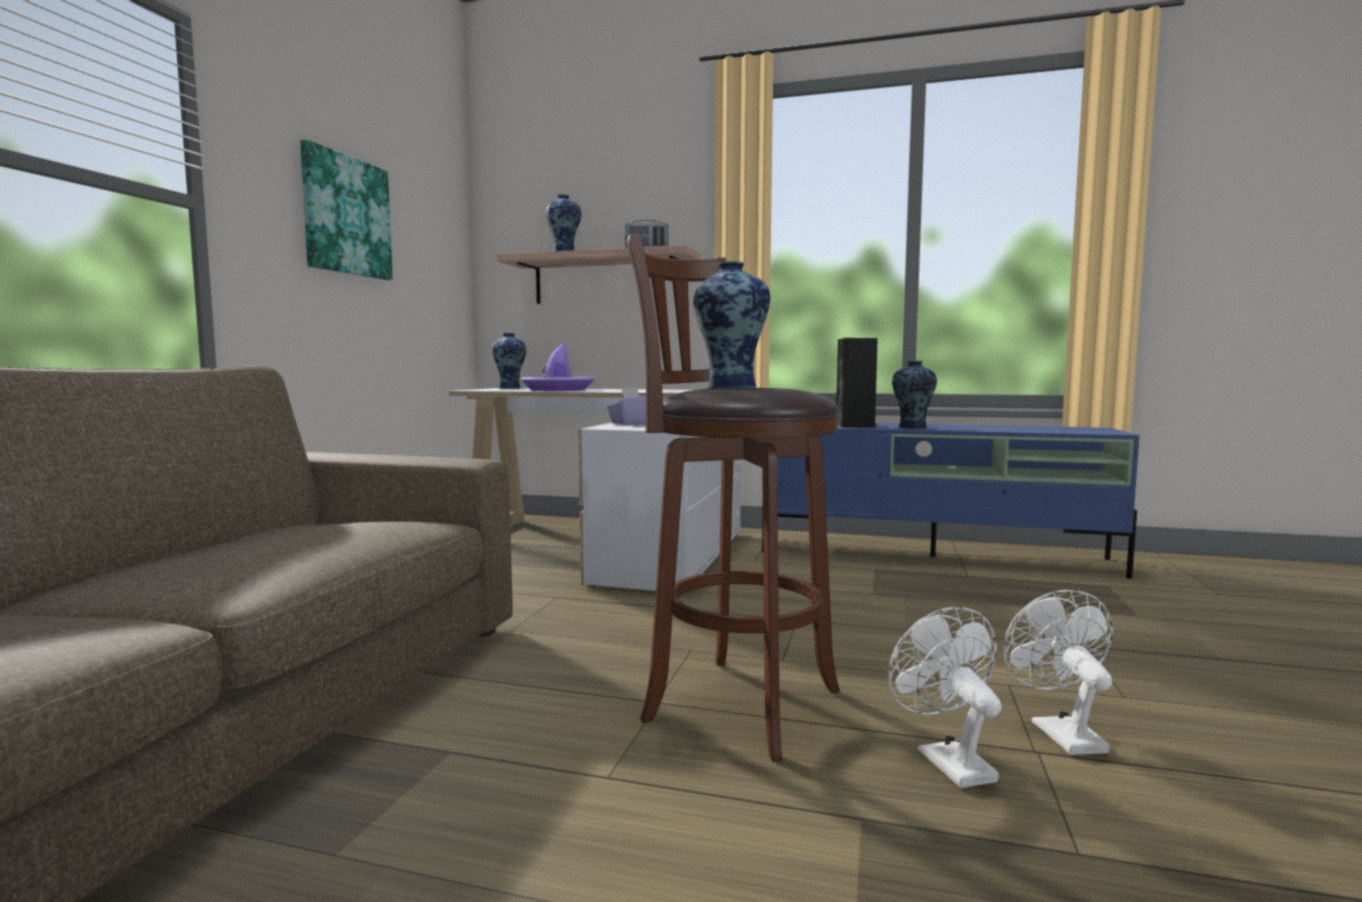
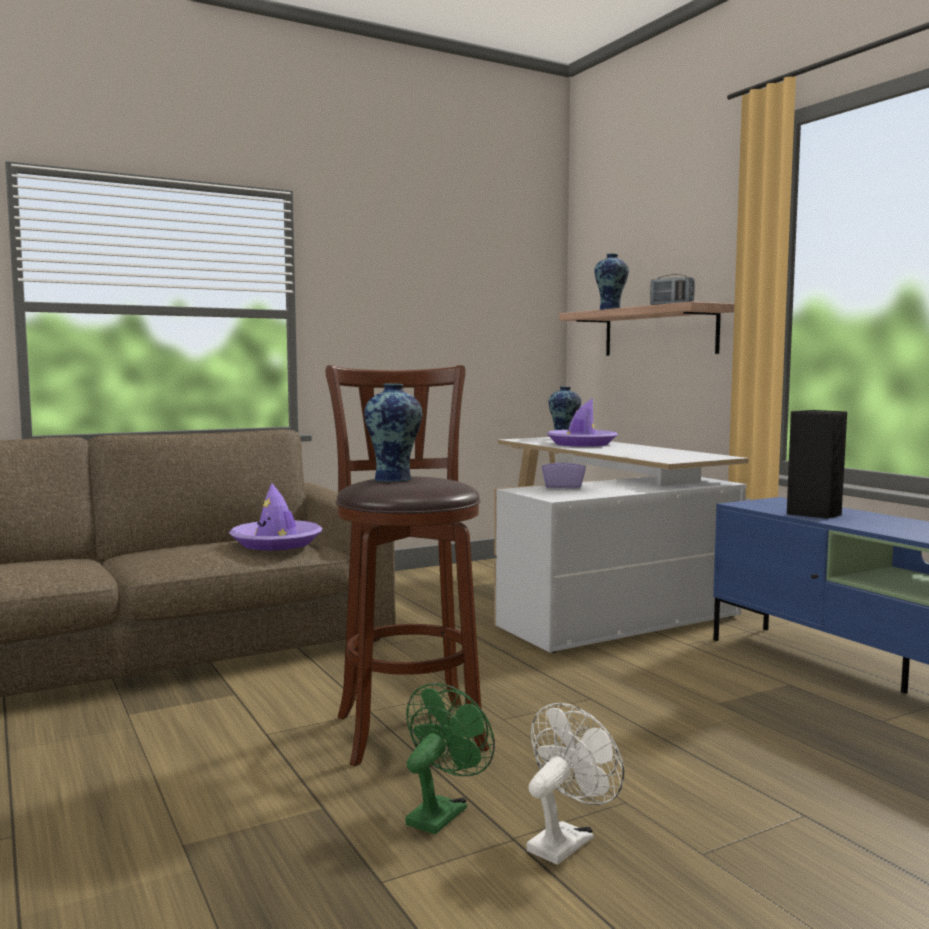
camera: 45 degrees right, 0 degrees up
(346, 216) = (418, 300): picture -> none
(370, 523) = (276, 543): none -> purple hat
(912, 428) = (866, 525): vase -> none
(947, 760) = (441, 812): white fan -> green fan

